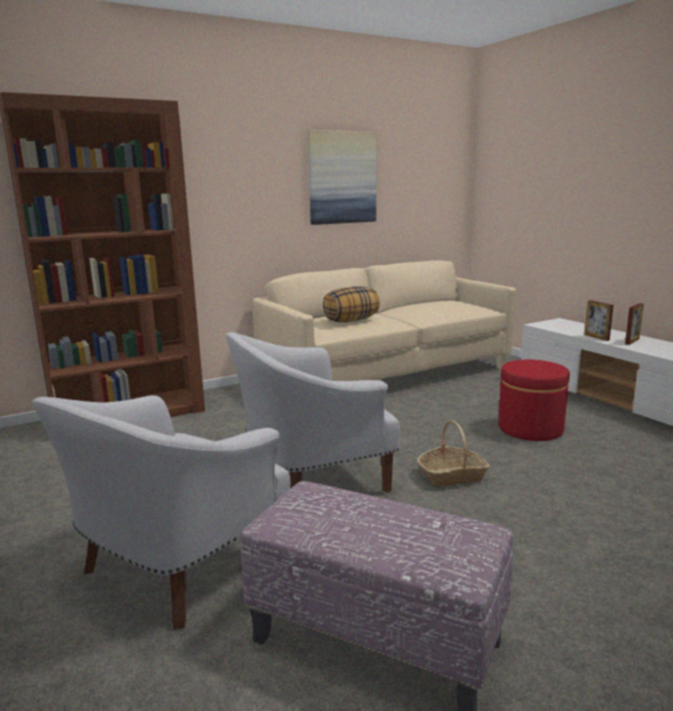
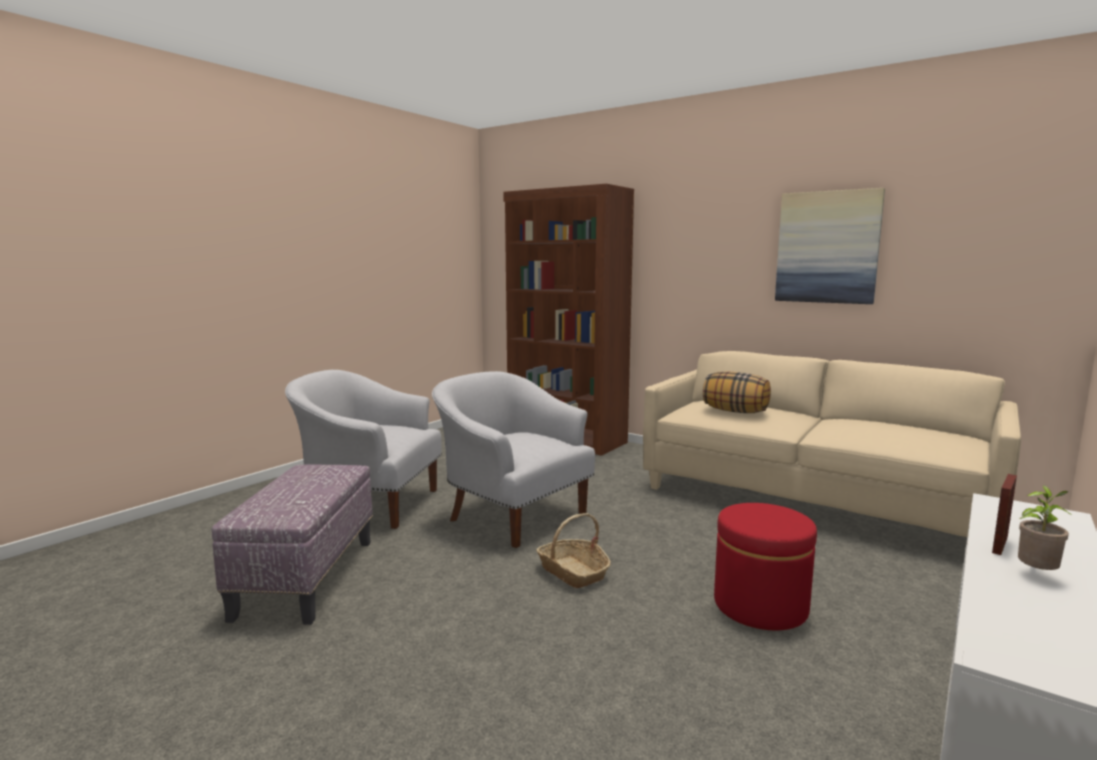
camera: 65 degrees right, 5 degrees down
(632, 341) = (1036, 574): picture frame -> potted plant

